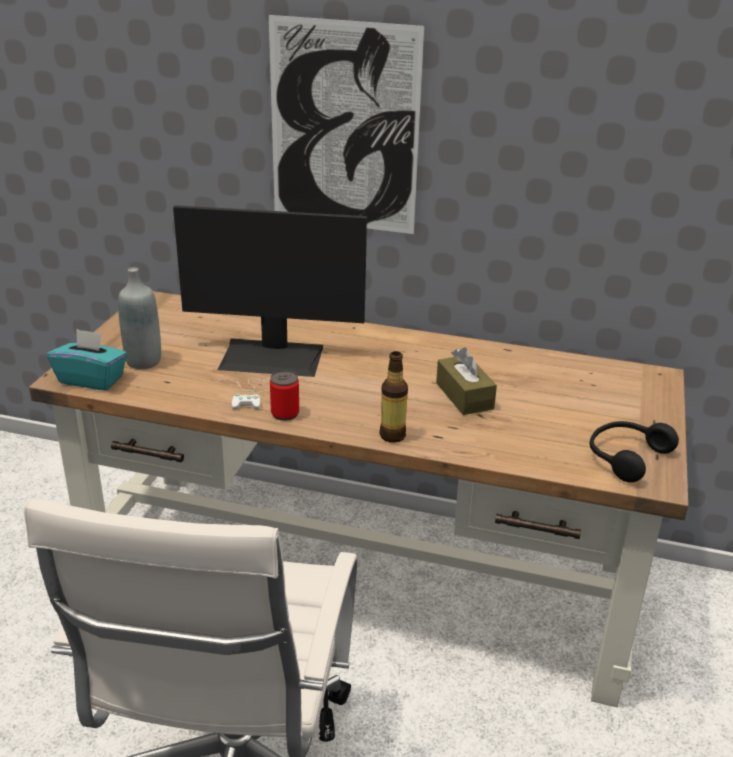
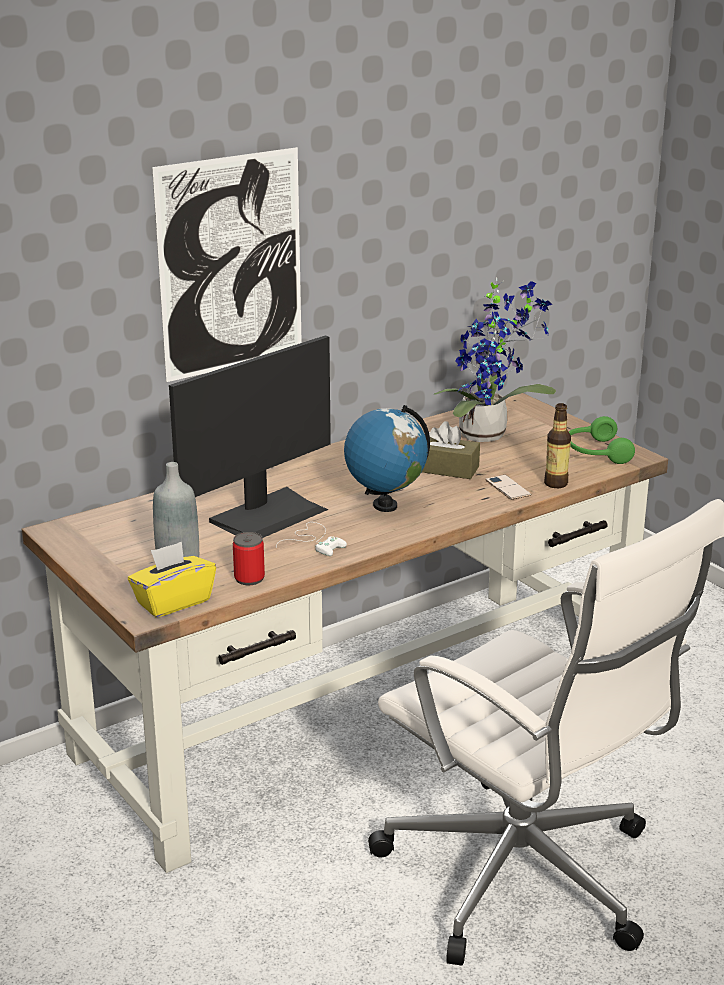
camera: 50 degrees left, 5 degrees down
(92, 379) = (173, 602): turquoise tissue box -> yellow tissue box
(285, 413) = (368, 539): can -> can (249, 578)
(354, 397) = (385, 505): none -> globe
(392, 436) = (461, 512): bottle -> bottle (556, 484)
(474, 439) = (507, 488): none -> phone
(565, 389) = (489, 435): none -> potted plant
(625, 457) = (595, 452): black headphones -> green headphones

